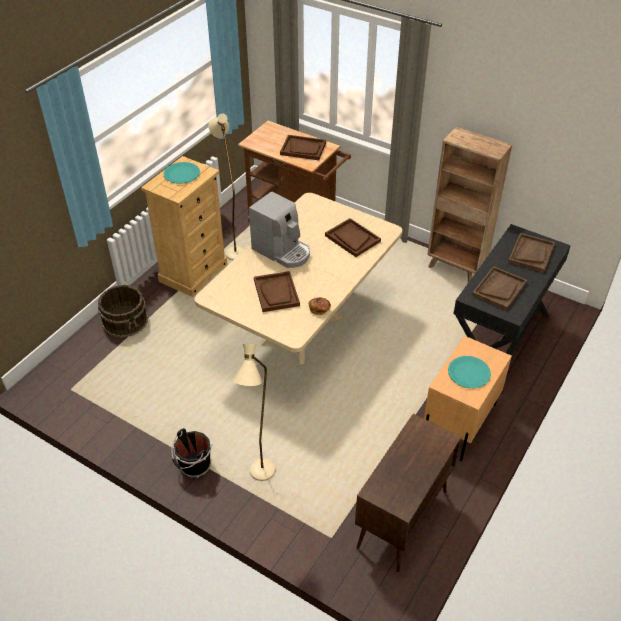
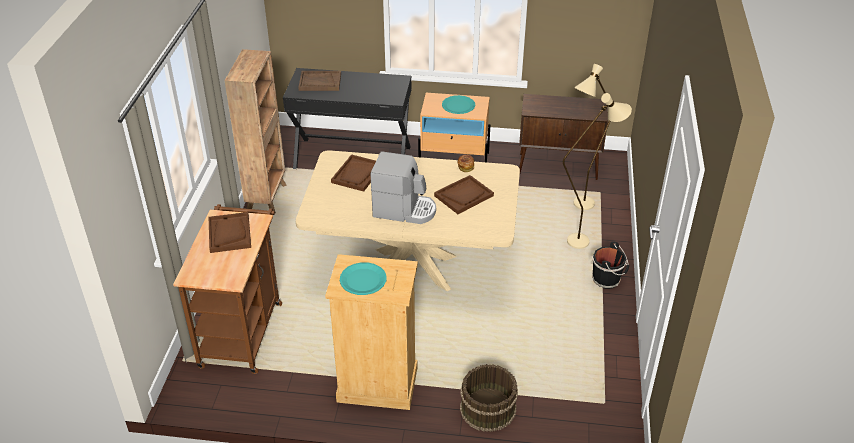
camera: 115 degrees left, 5 degrees down
(233, 249) = (318, 366): beige floor lamp -> beige floor lamp (579, 207)
(282, 251) = (404, 210): coffee machine -> coffee machine turned 90 degrees clockwise
(499, 289) = (375, 89): brown tray -> none

